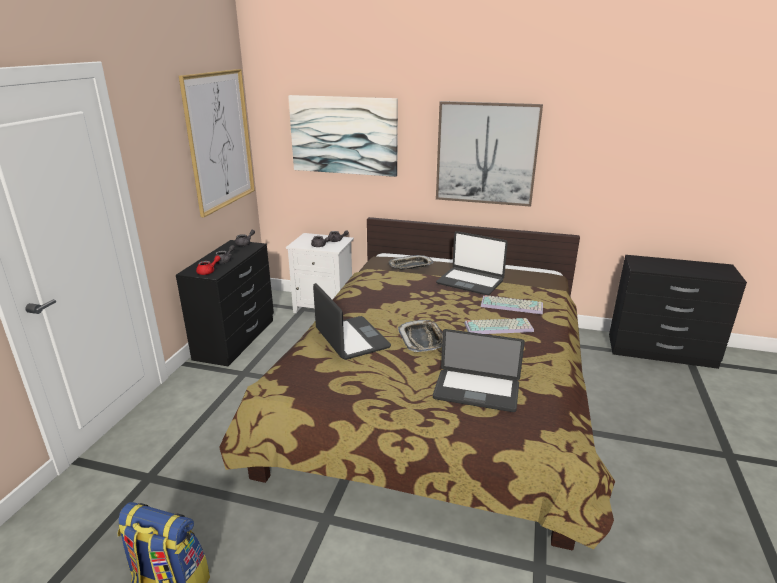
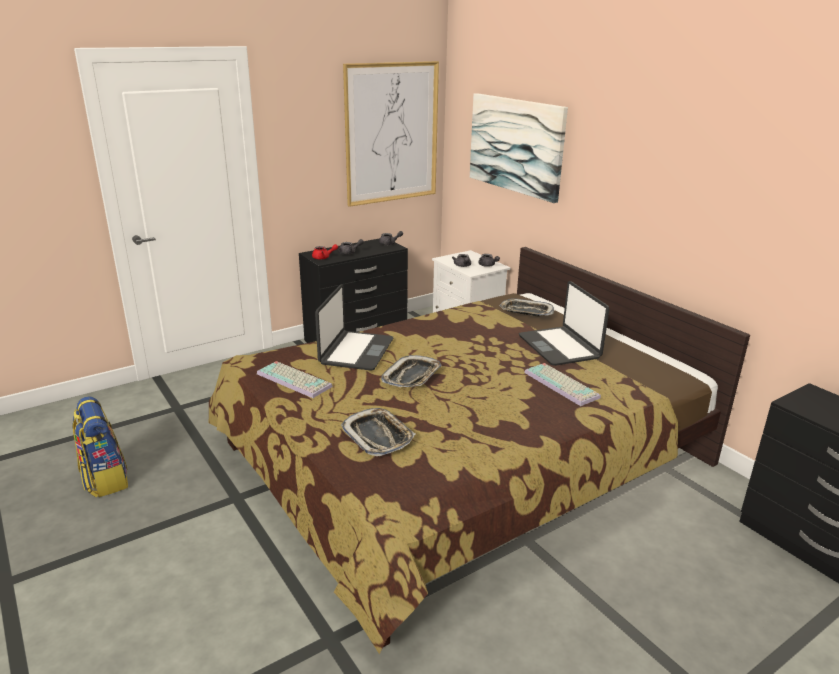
camera: 40 degrees right, 0 degrees up
(476, 391) = (378, 436): laptop -> tray
(486, 154) = (651, 192): picture -> none
(499, 326) = (507, 397): keyboard -> keyboard (295, 380)

